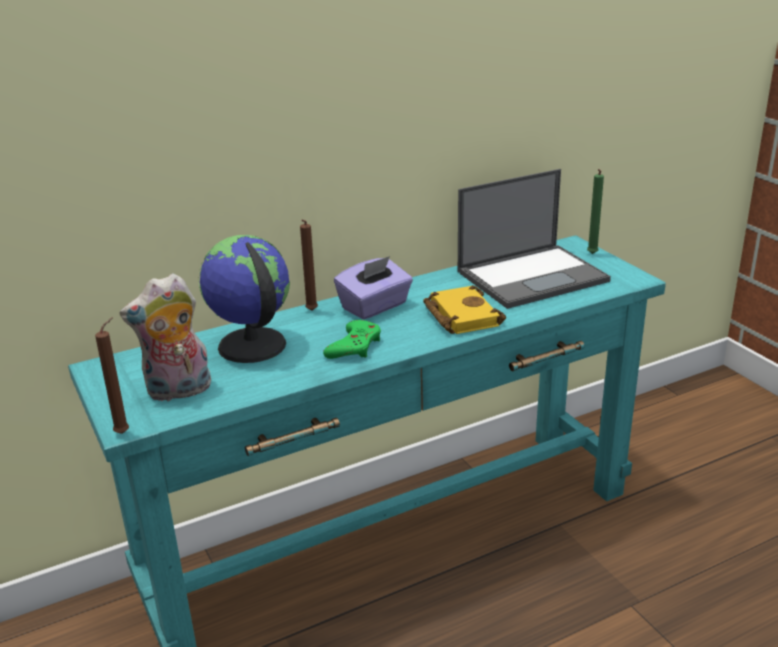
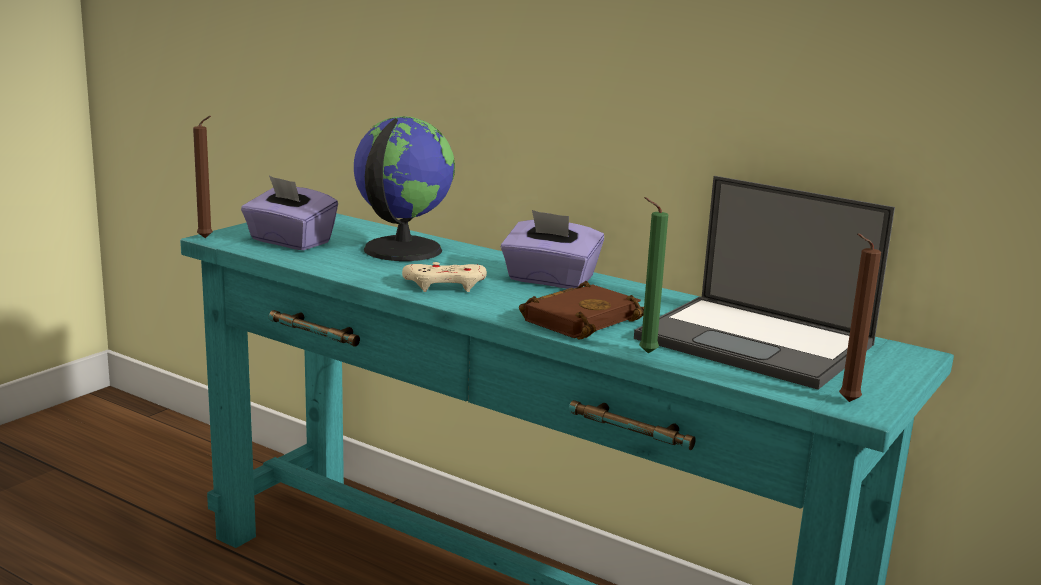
camera: 60 degrees right, 10 degrees down
(178, 392) = (289, 242): plush toy -> purple tissue box
(311, 311) = (503, 258): brown candle -> brown candle (845, 402)
(355, 346) = (445, 285): green game controller -> beige game controller
(460, 315) = (580, 318): yellow book -> brown book
(591, 254) = (896, 369): green candle -> green candle (644, 353)

